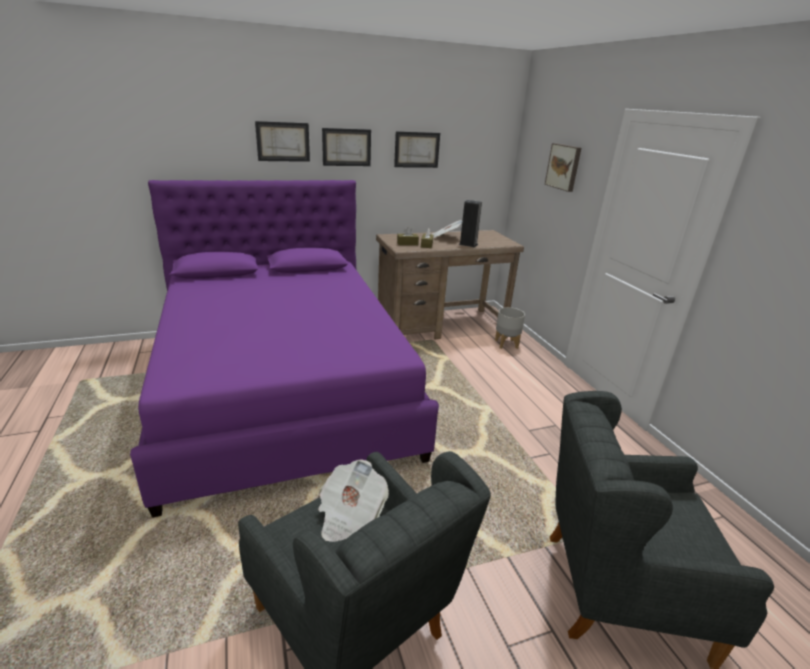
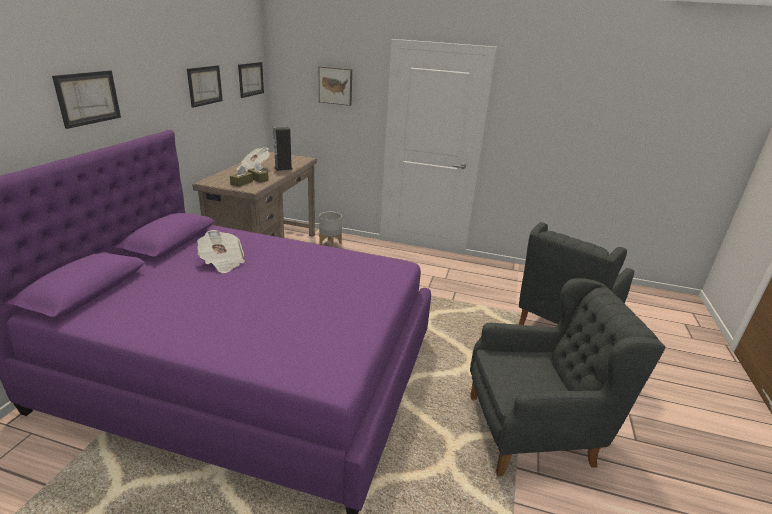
camera: 55 degrees left, 0 degrees up
(346, 147) = (150, 93): picture -> picture (251, 79)
(350, 515) = (516, 366): newspaper -> newspaper (222, 262)

